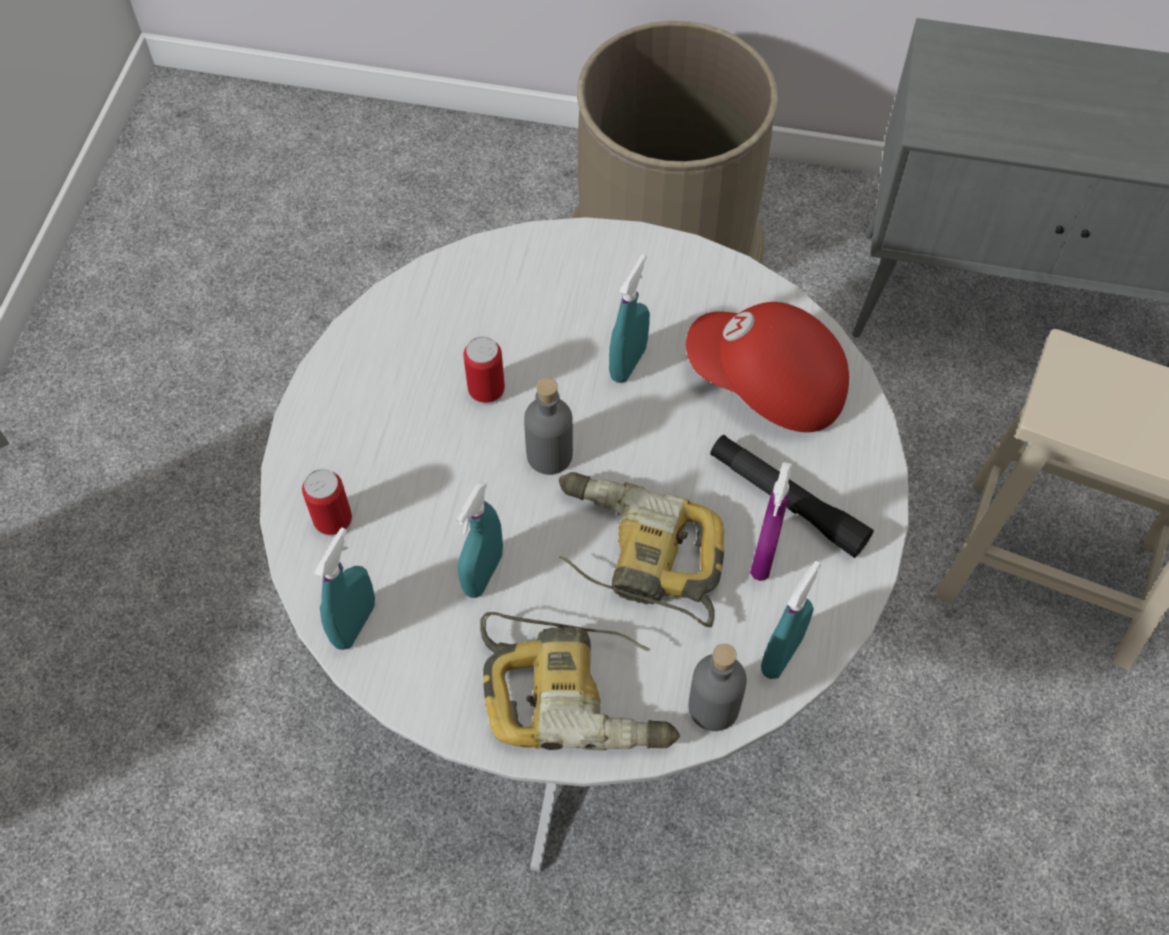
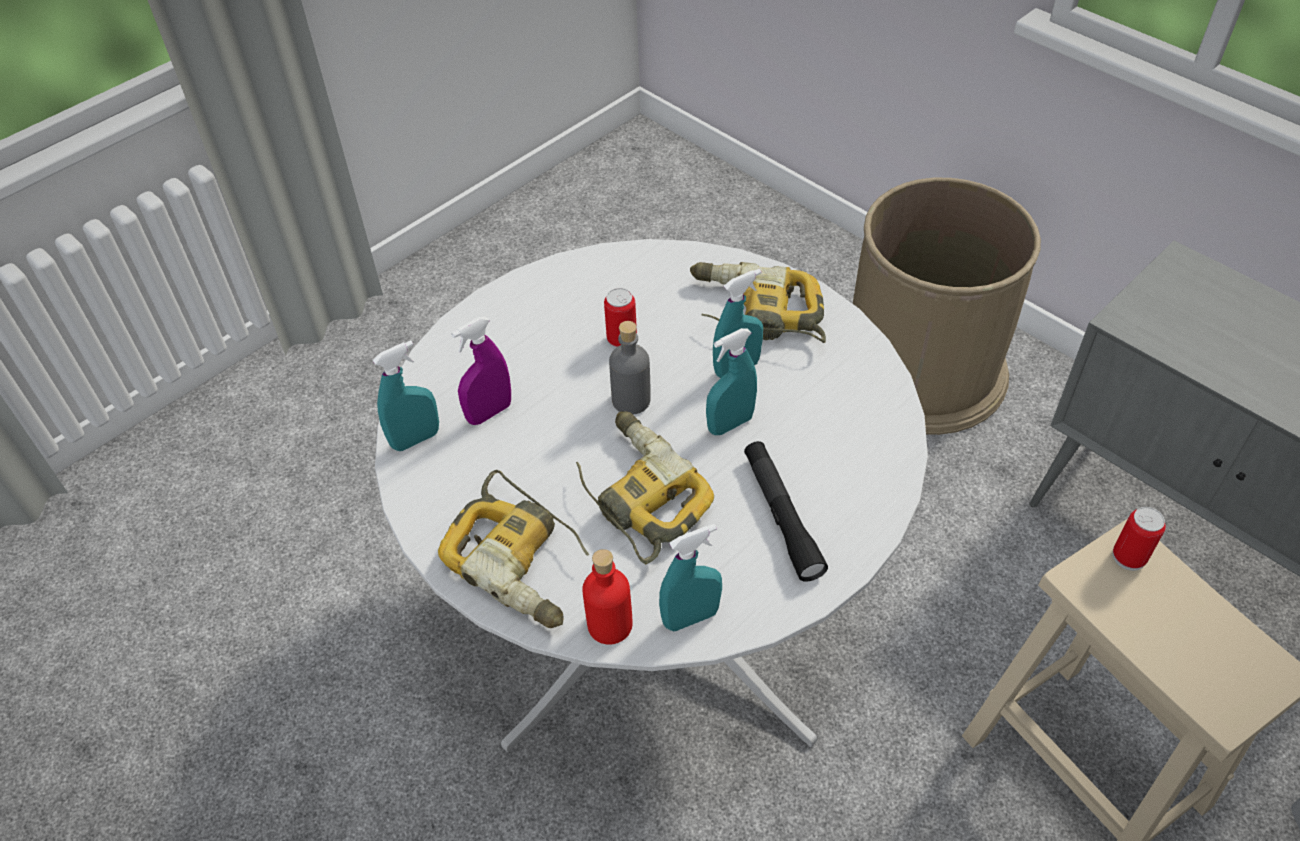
camera: 35 degrees right, 10 degrees down
(333, 520) = (455, 370): can -> can (1129, 557)
(483, 574) = (523, 452): turquoise spray bottle -> turquoise spray bottle (730, 424)
(601, 291) = (755, 313): none -> power drill
(713, 707) = (609, 624): grey bottle -> red bottle
(764, 556) = (732, 544): purple spray bottle -> purple spray bottle (489, 413)
(767, 384) = (831, 430): red cap -> none

